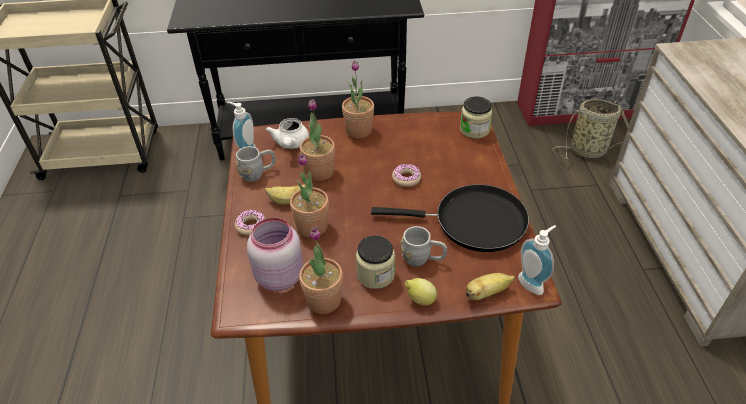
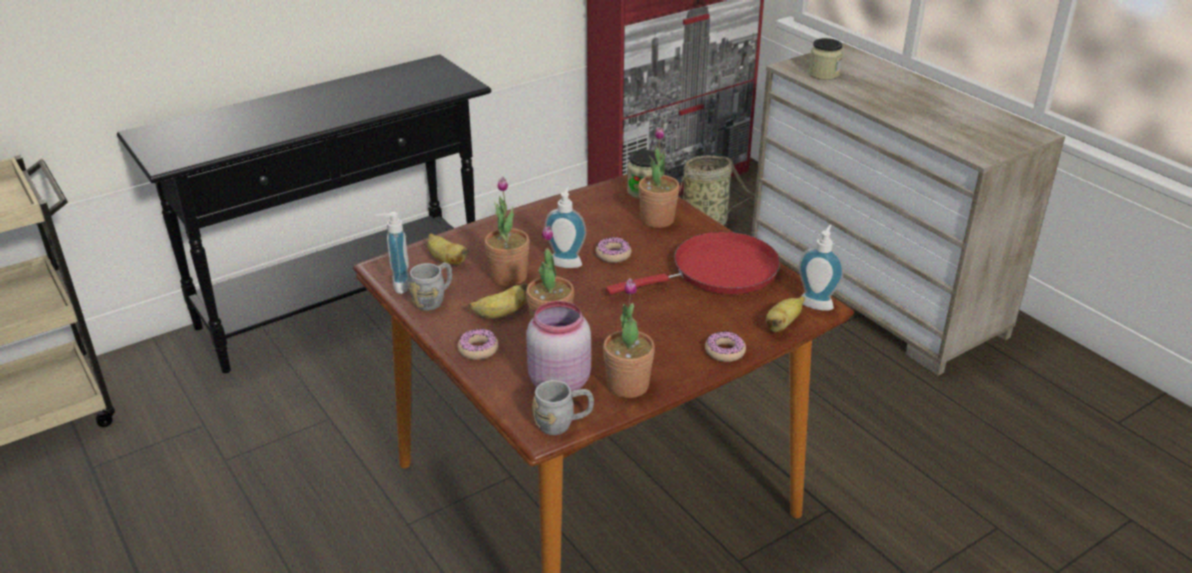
camera: 30 degrees left, 10 degrees down
(291, 144) = (446, 260): white teapot -> banana
(359, 131) = (516, 226): potted plant -> potted plant (657, 220)
(369, 173) = (567, 261): none -> soap dispenser
(375, 274) = (661, 346): jar -> jar (824, 74)
(420, 300) = (725, 351): lemon -> donut
(422, 259) = (696, 318): grey mug -> grey mug (563, 423)
(473, 222) = (717, 272): black frying pan -> red frying pan

